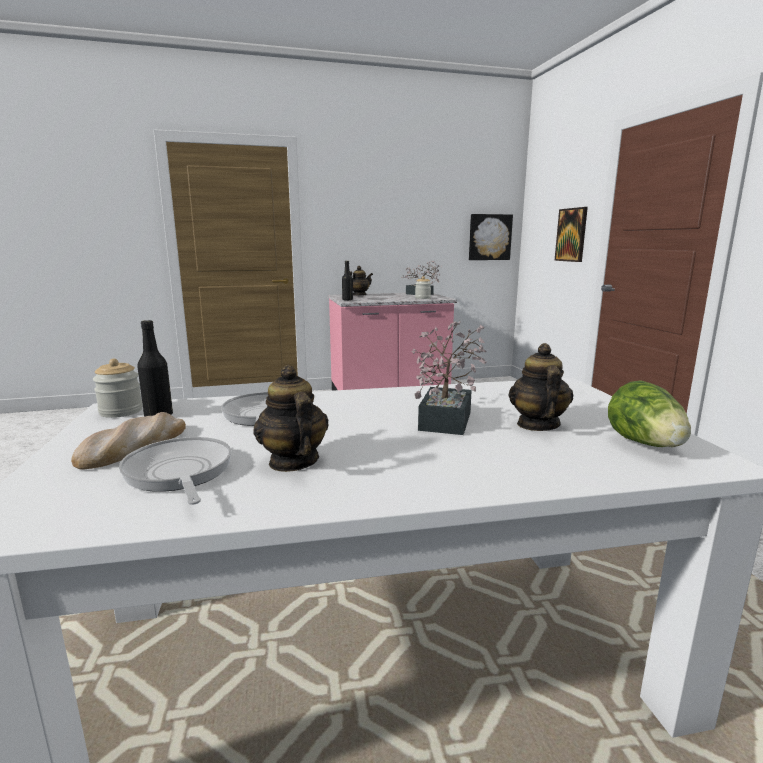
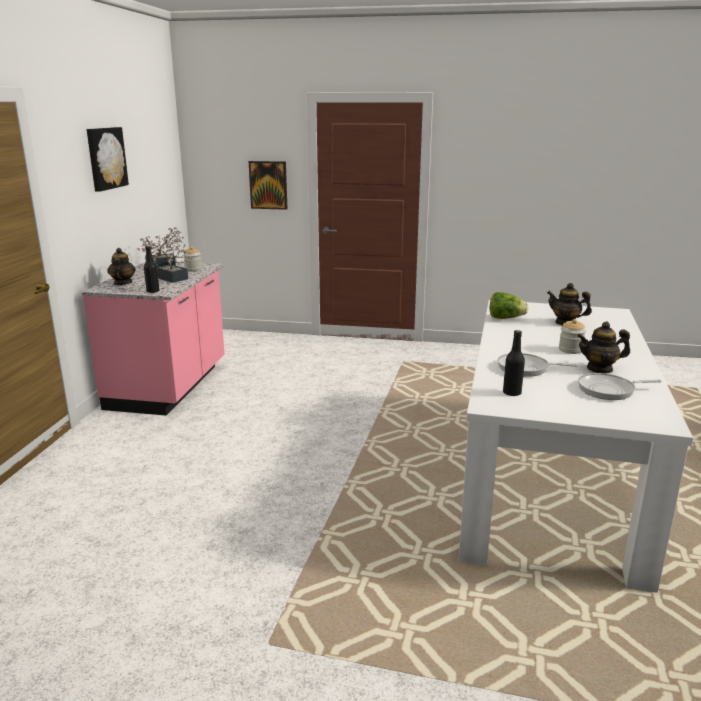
camera: 65 degrees left, 5 degrees up
(121, 411) = (495, 403): jar -> jar (570, 350)
(134, 446) = (568, 399): bread -> none
(447, 418) = (548, 334): potted plant -> potted plant (170, 277)
(489, 237) = (168, 189): picture -> picture (105, 158)
(646, 444) = (596, 314): lettuce -> lettuce (505, 318)

